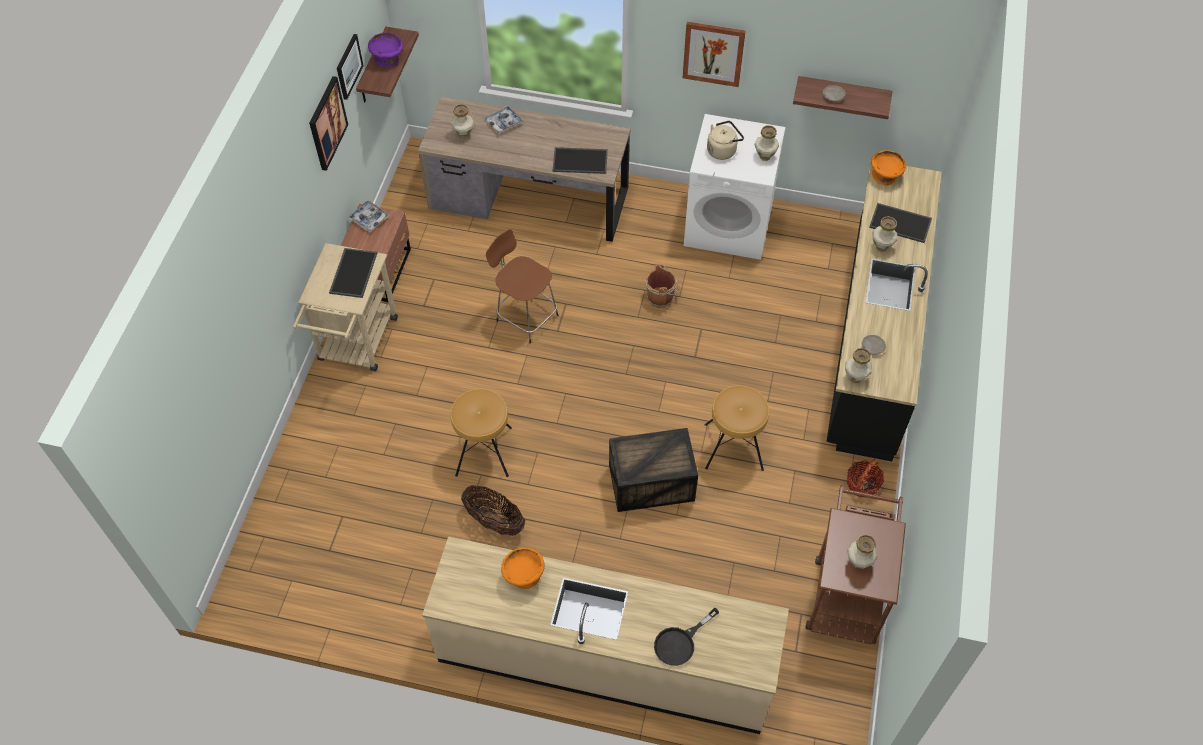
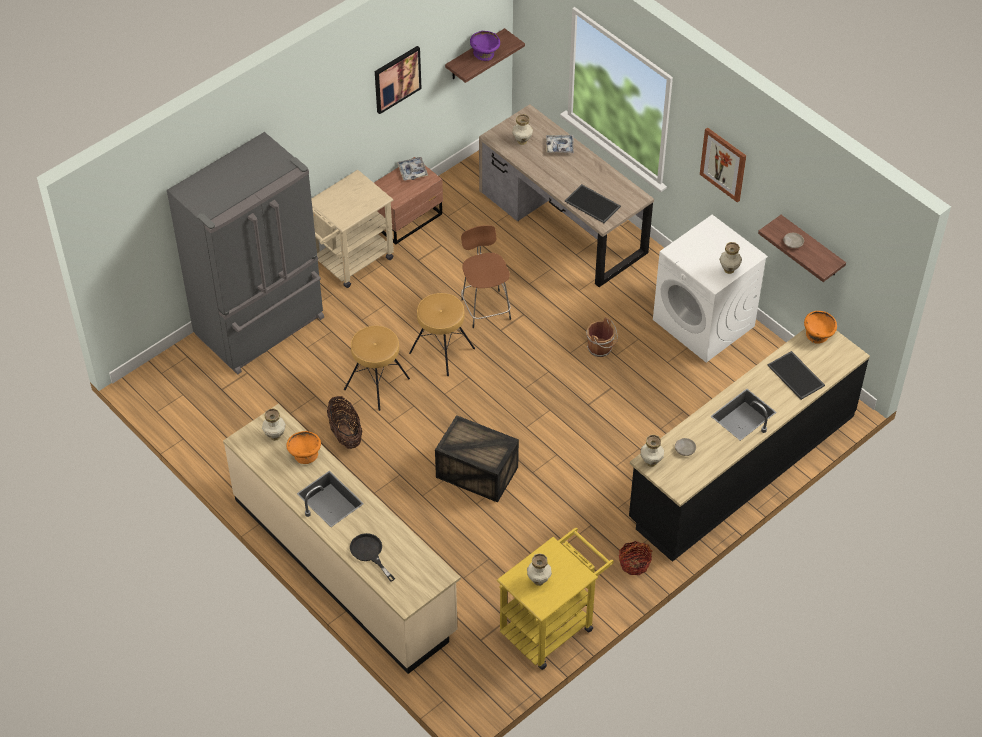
camera: 35 degrees right, 5 degrees down
(320, 460) = (262, 327): none -> grey fridge
(348, 66) = (441, 44): picture -> none
(352, 272) = (359, 199): tray -> none
(680, 642) = (369, 553): black frying pan -> black frying pan turned 60 degrees clockwise
(723, 150) = (700, 248): beige kettle -> none
(734, 447) = (559, 483): brown stool -> brown stool (441, 351)
(845, 592) = (552, 625): brown cart -> yellow cart
(881, 247) = (762, 384): vase -> vase (274, 436)

